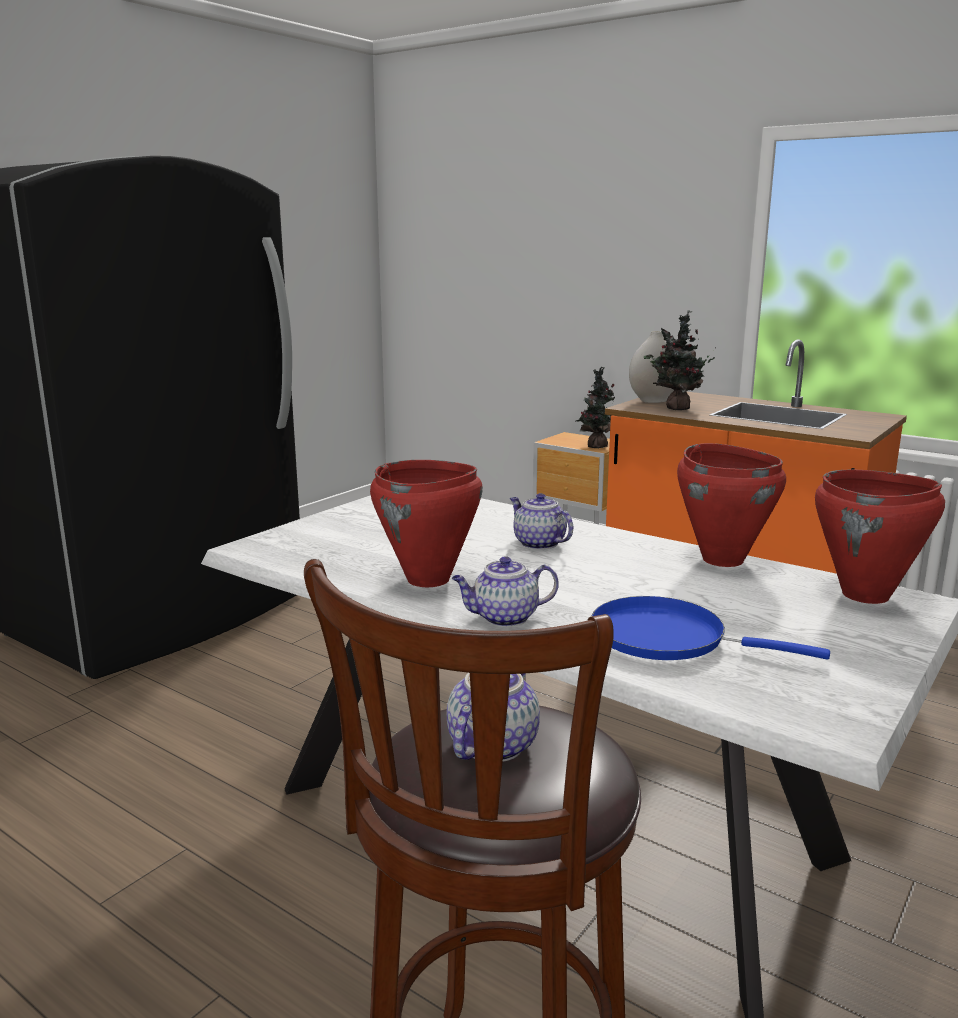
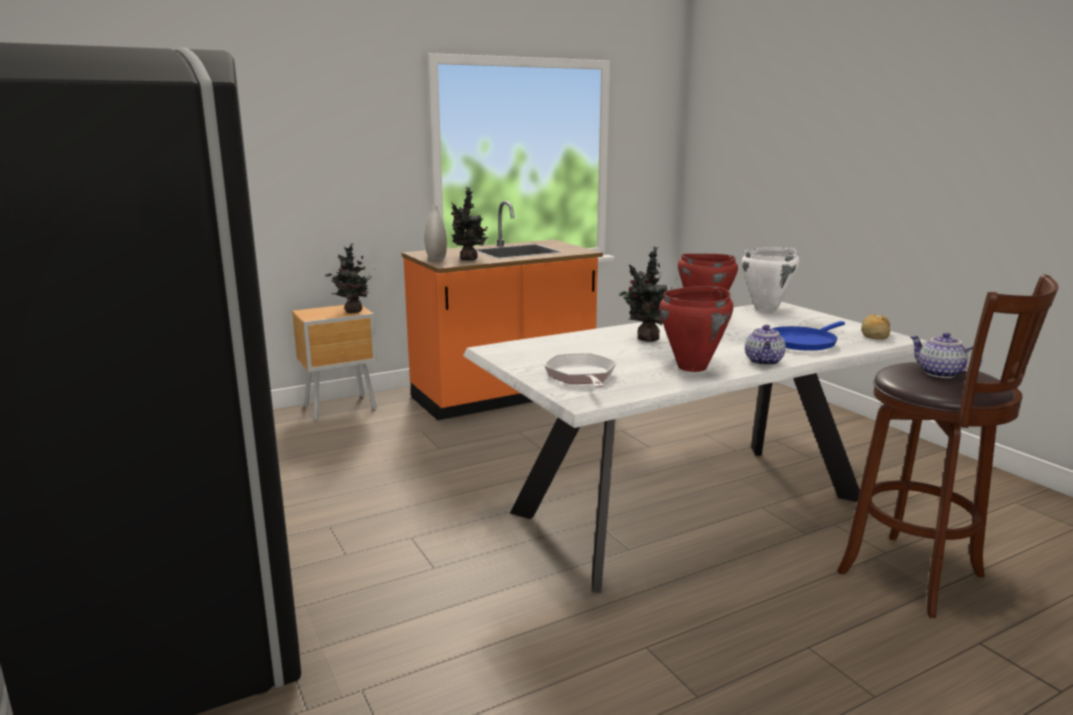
camera: 65 degrees left, 0 degrees up
(337, 535) = (581, 377): none -> frying pan
(538, 543) = (647, 339): teapot -> potted plant
(831, 700) = (874, 334): none -> bread
(866, 595) = (766, 309): red cooking pot -> white cooking pot

